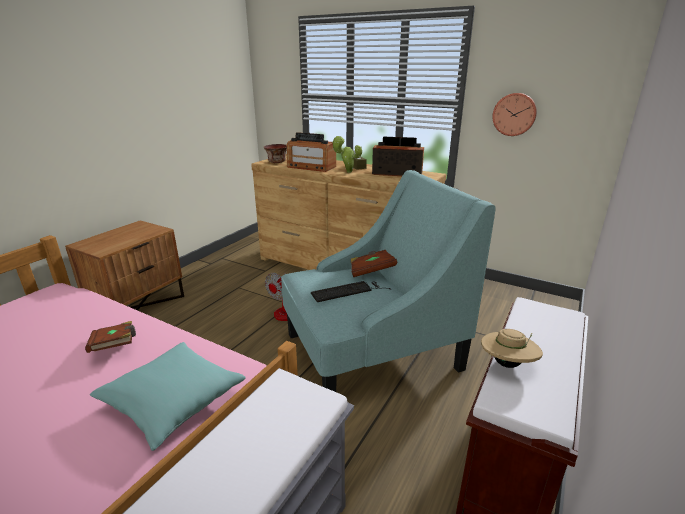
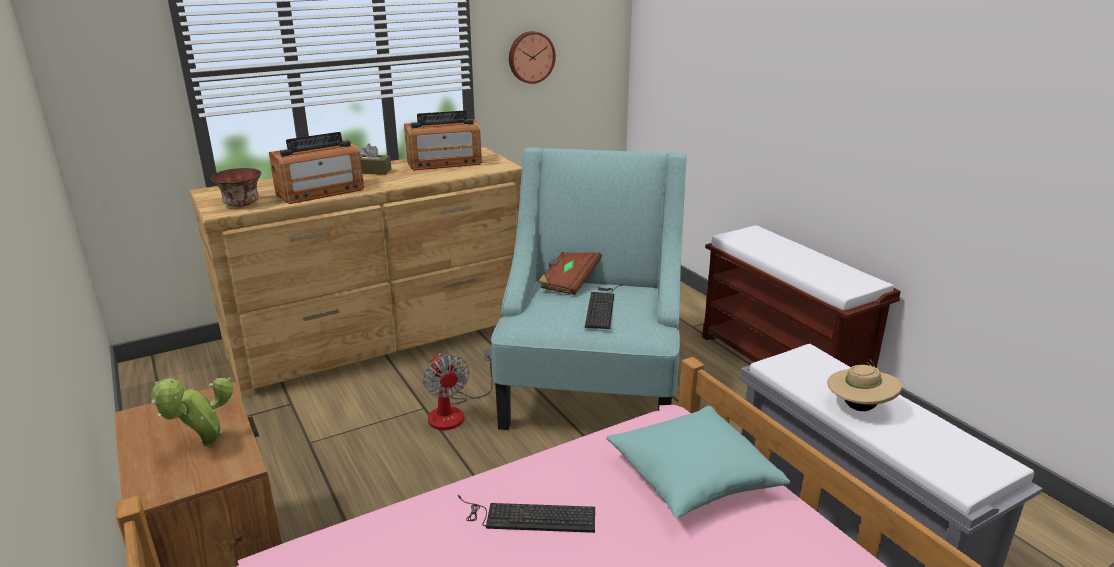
camera: 60 degrees left, 0 degrees up
(115, 346) = (527, 516): brown book -> keyboard
(347, 172) = (389, 181): potted plant -> potted plant (205, 445)
(397, 173) = (444, 163): radio -> radio turned 150 degrees counterclockwise
(507, 364) = (805, 273): beige hat -> beige hat (859, 407)

